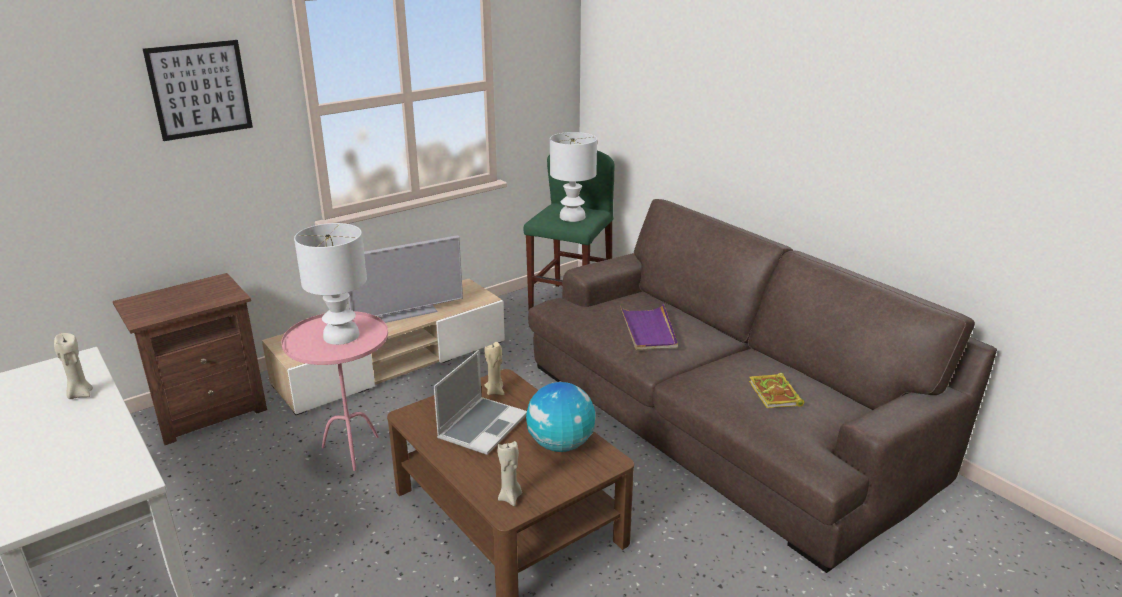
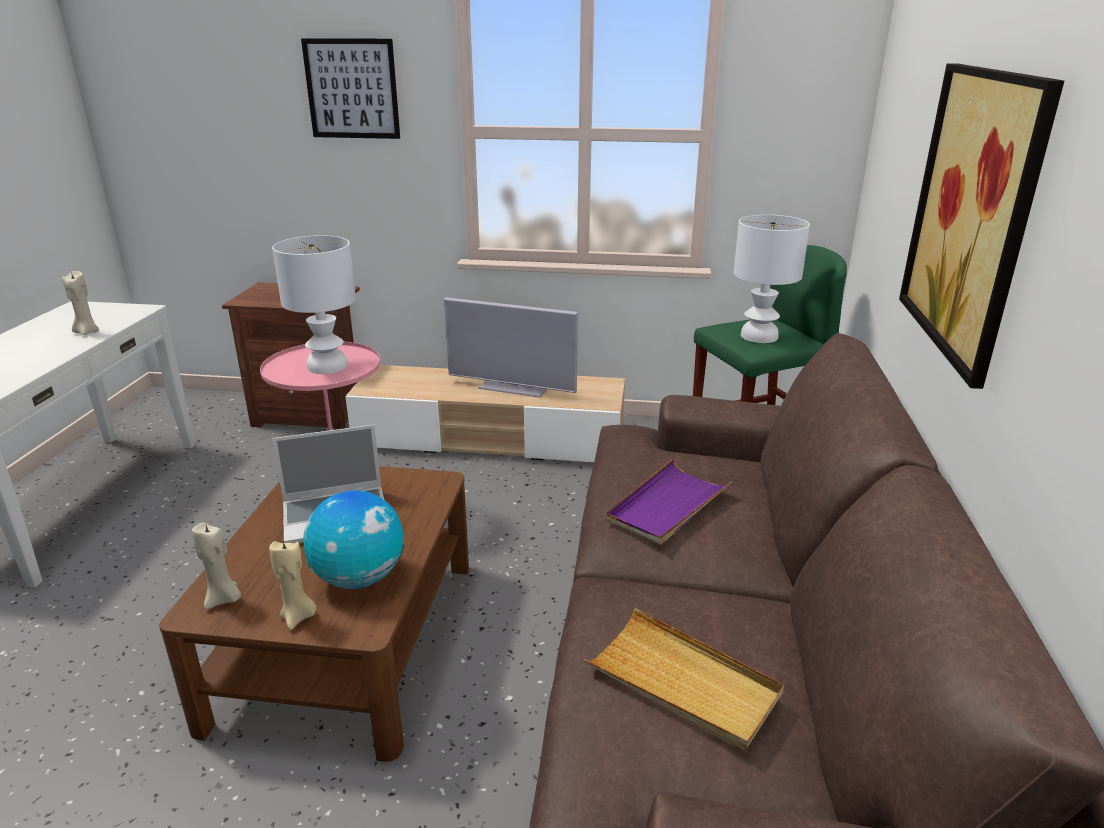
camera: 45 degrees right, 0 degrees up
(495, 391) = (411, 489): beige candle -> beige candle (298, 617)
(745, 117) = (972, 214): none -> picture
(776, 394) = (683, 682): book -> beige tray

